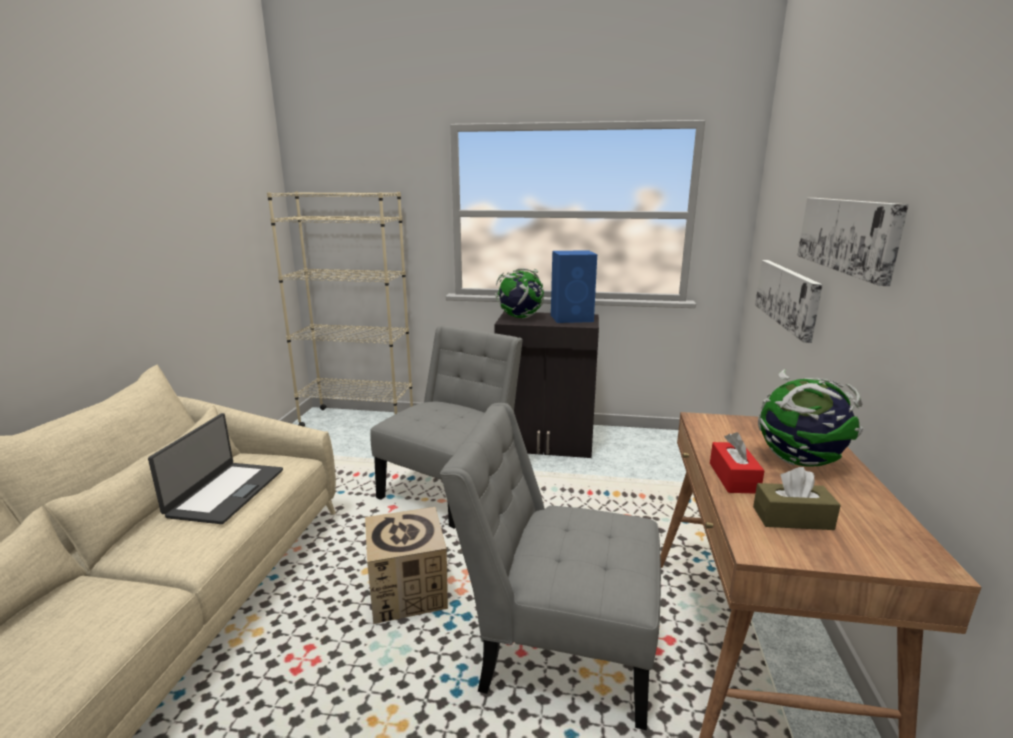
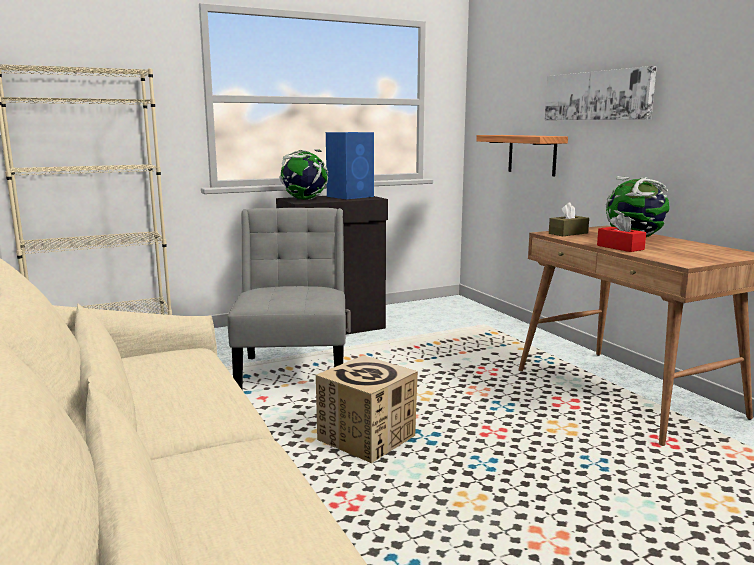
camera: 35 degrees left, 5 degrees down
(225, 492) = (174, 378): laptop -> none
(558, 644) = (516, 425): grey chair -> none
(787, 296) = (532, 154): picture -> shelf
(792, 518) = (676, 253): brown tissue box -> brown tissue box (568, 233)

